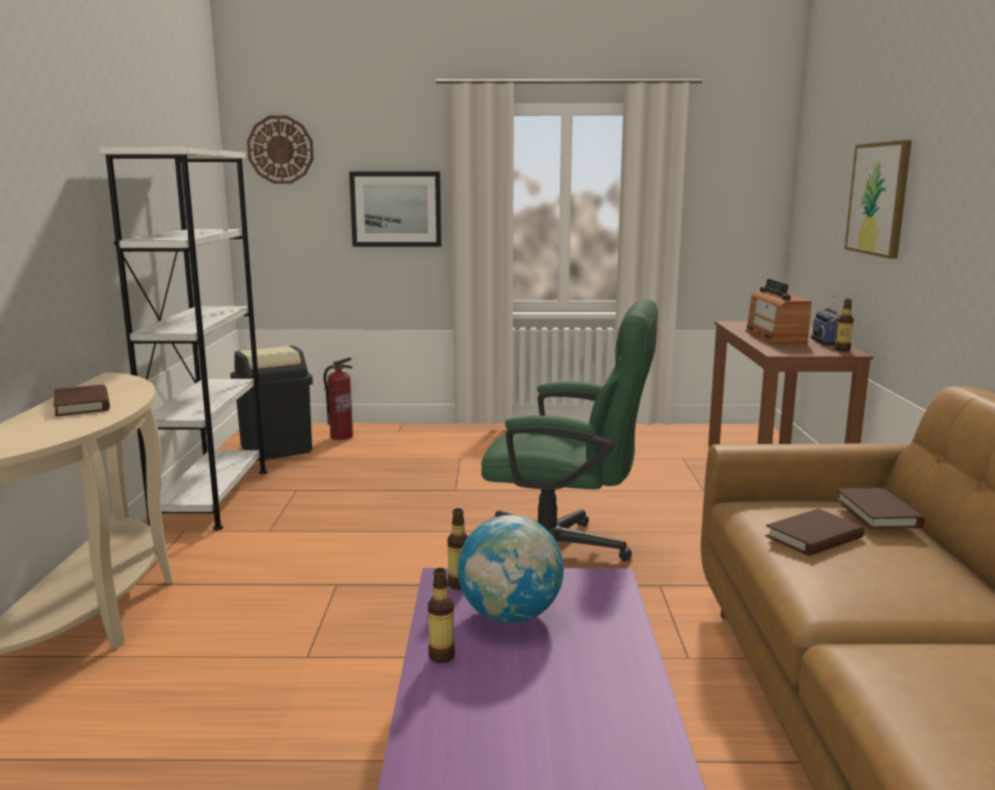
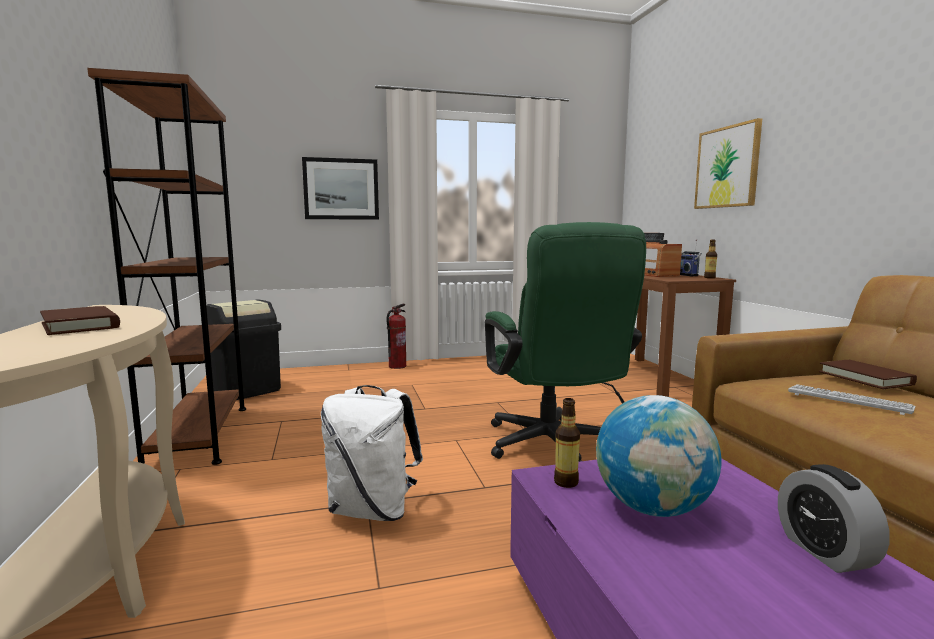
camera: 15 degrees left, 5 degrees down
(212, 498) = (199, 435): white bookcase -> brown bookcase
(280, 150) = (240, 137): wall clock -> none
(338, 592) = (373, 510): none -> white backpack
(341, 436) = (301, 377): fire extinguisher -> fire extinguisher (397, 366)
(441, 656) = (636, 570): bottle -> none
(564, 552) = (553, 448): green office chair -> green office chair turned 75 degrees clockwise
(613, 668) = (824, 552): none -> alarm clock
(814, 537) = (848, 400): brown book -> keyboard

